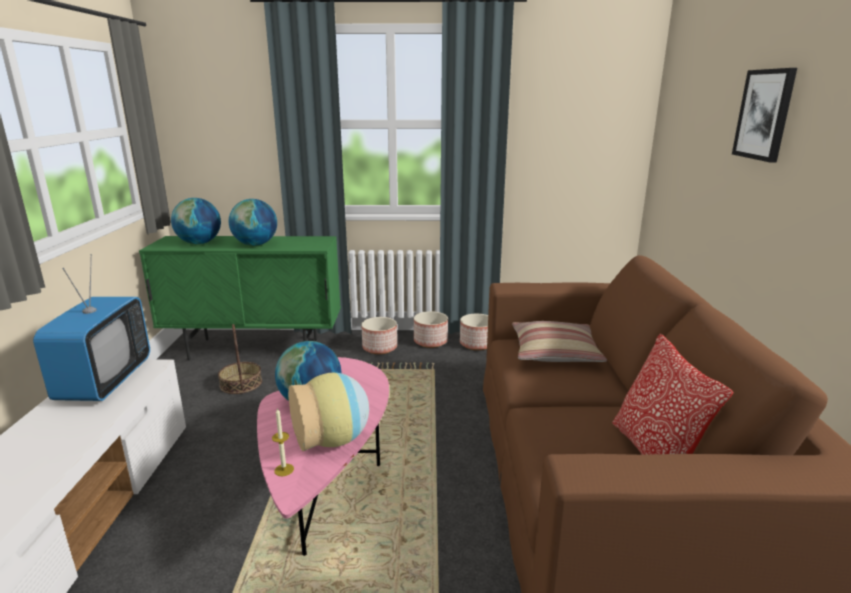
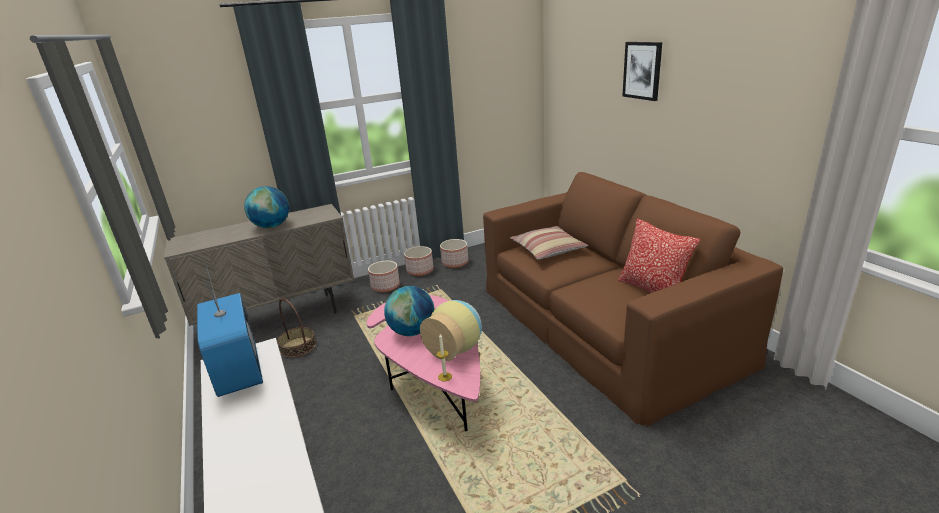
camera: 25 degrees left, 5 degrees up
(199, 243) = (215, 237): globe -> none
(255, 349) = (281, 318): green cabinet -> beige cabinet

